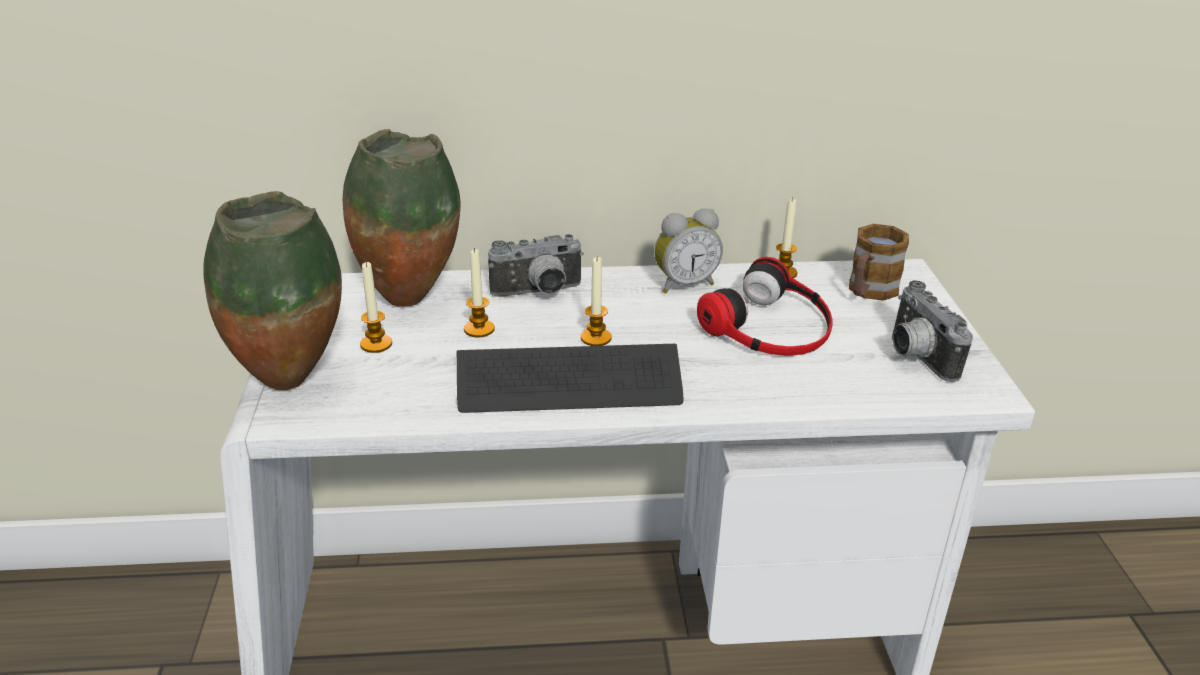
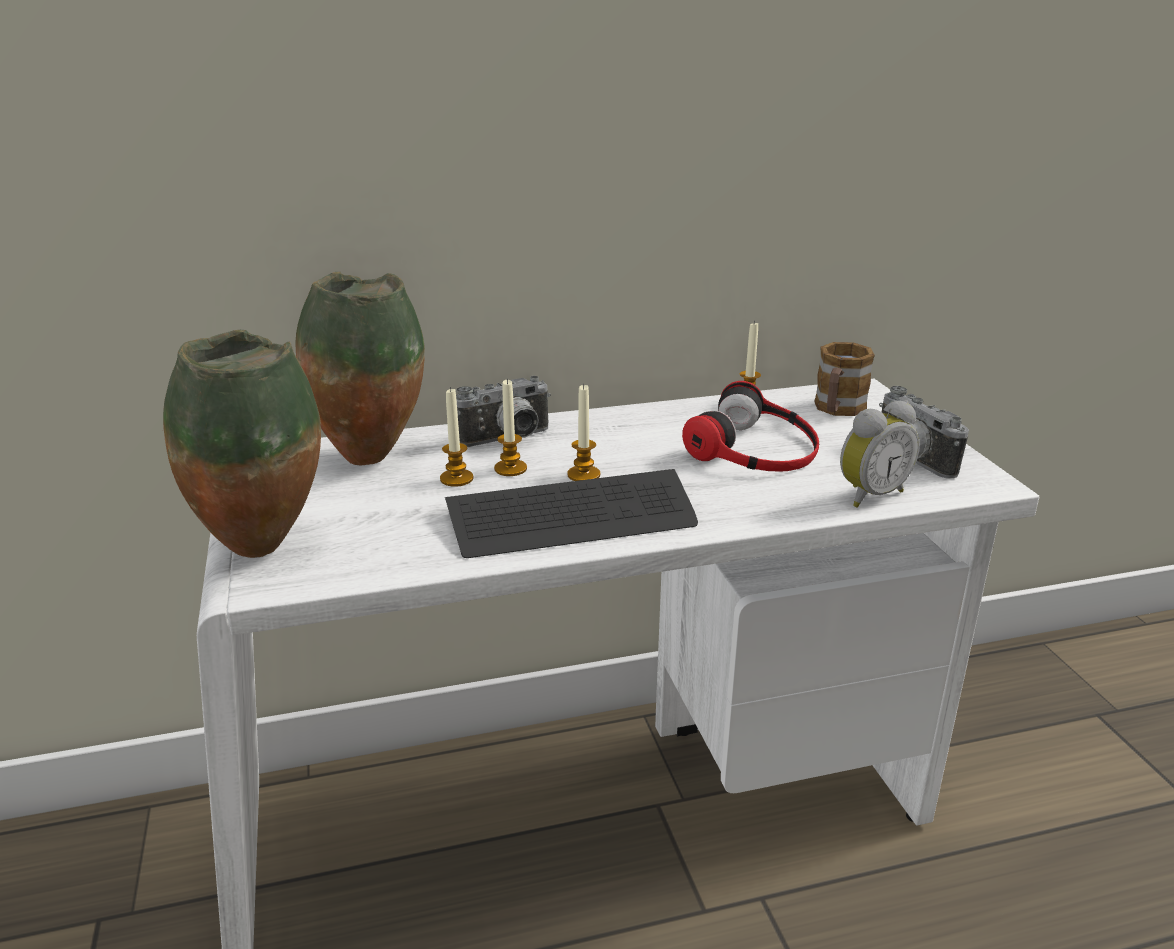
camera: 10 degrees left, 5 degrees down
(376, 344) = (348, 503): candle -> candle (510, 469)
(684, 284) = (654, 419): alarm clock -> alarm clock (869, 495)

